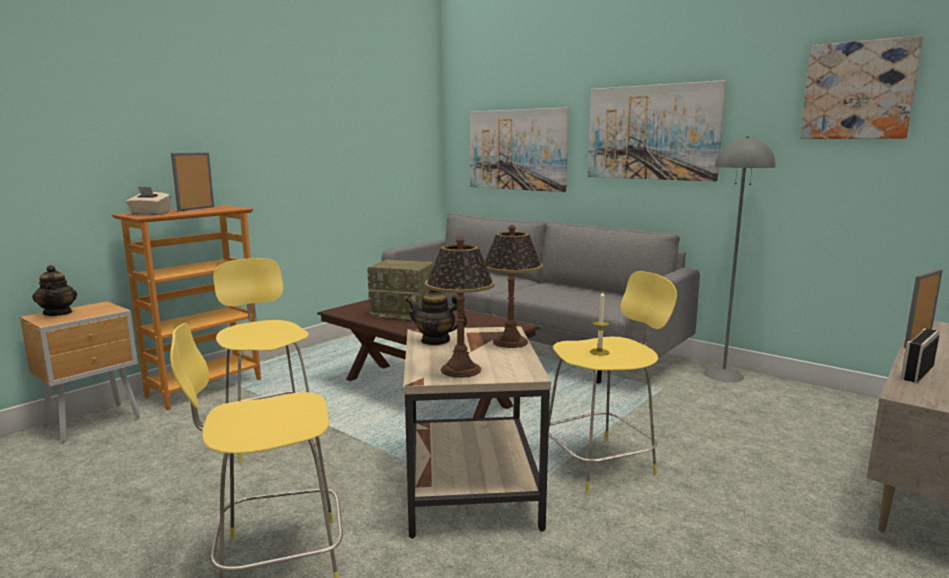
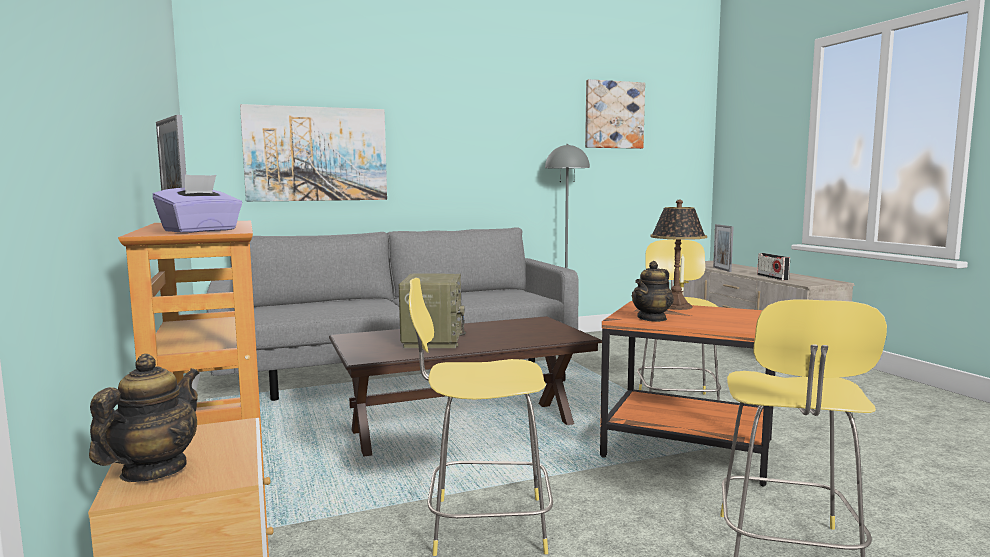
camera: 60 degrees left, 5 degrees down
(58, 313) = (153, 471): teapot -> teapot turned 75 degrees counterclockwise
(150, 214) = (201, 230): beige tissue box -> purple tissue box
(403, 313) = (432, 339): radio -> radio turned 45 degrees counterclockwise
(460, 370) = (743, 322): table lamp -> none
(472, 487) = (688, 448): beige side table -> orange side table
(652, 132) = (473, 139): picture -> none

